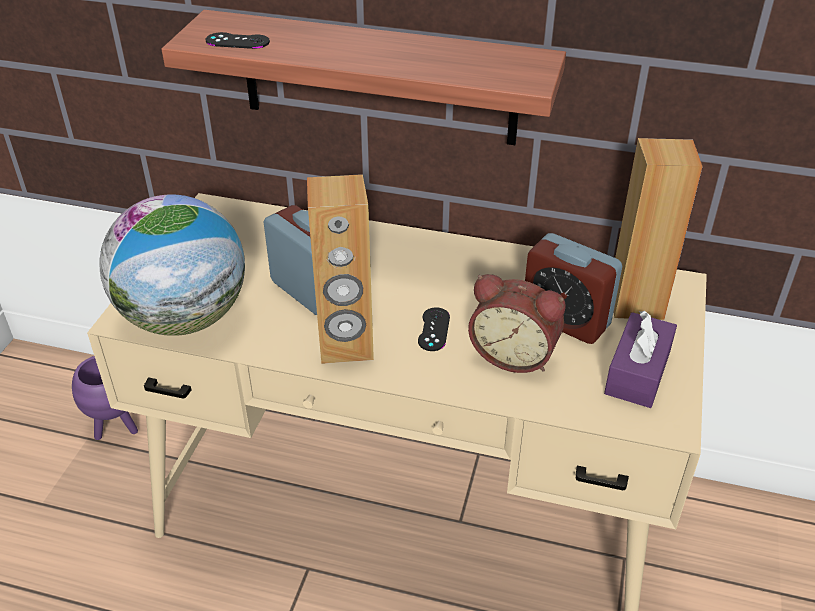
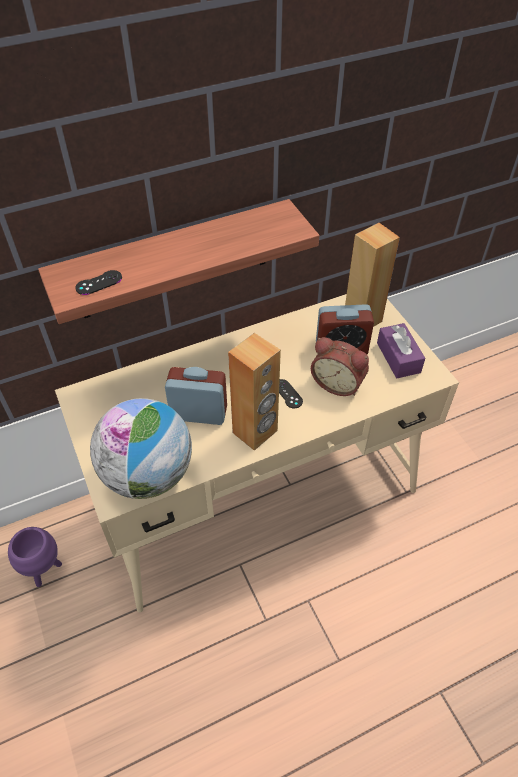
camera: 40 degrees left, 10 degrees up
(514, 354) = (338, 383): alarm clock -> alarm clock turned 45 degrees clockwise

